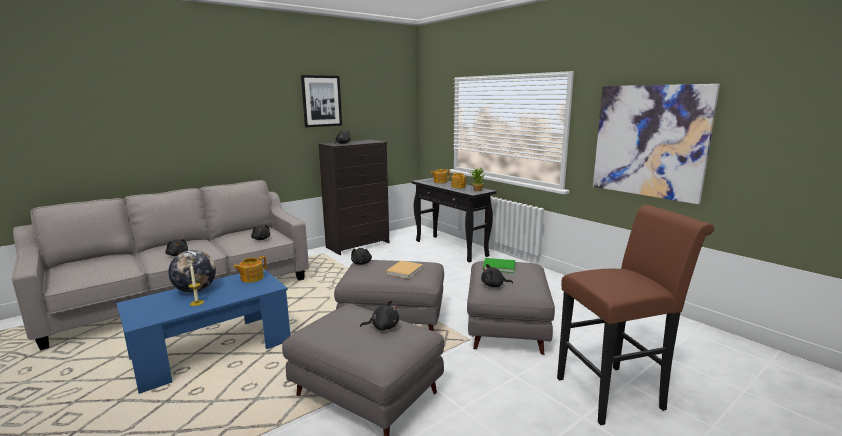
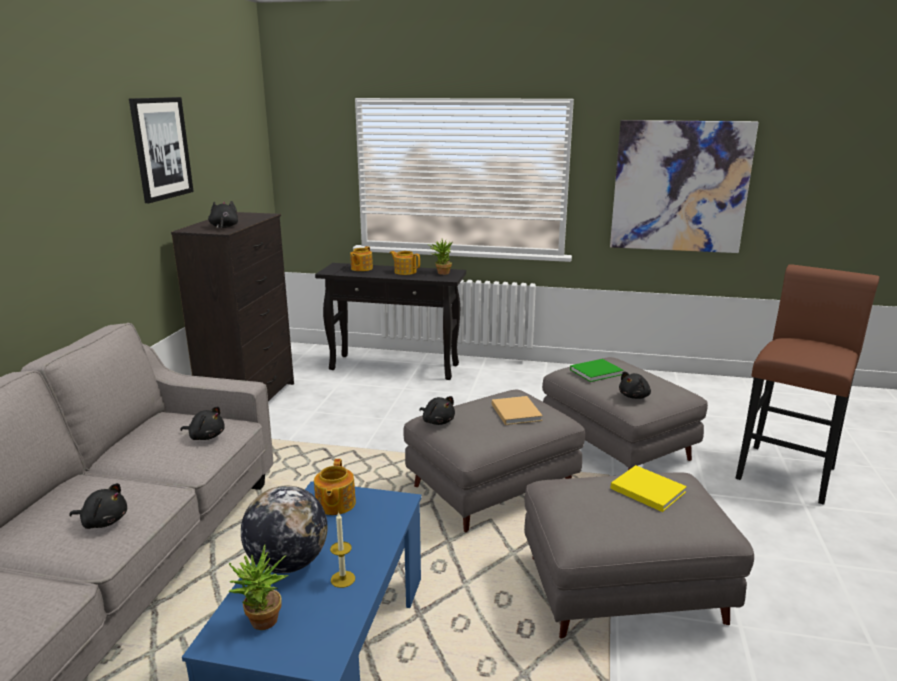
camera: 40 degrees left, 5 degrees up
(149, 304) = (262, 625): none -> potted plant
(383, 327) = (646, 489): black plush toy -> yellow book

